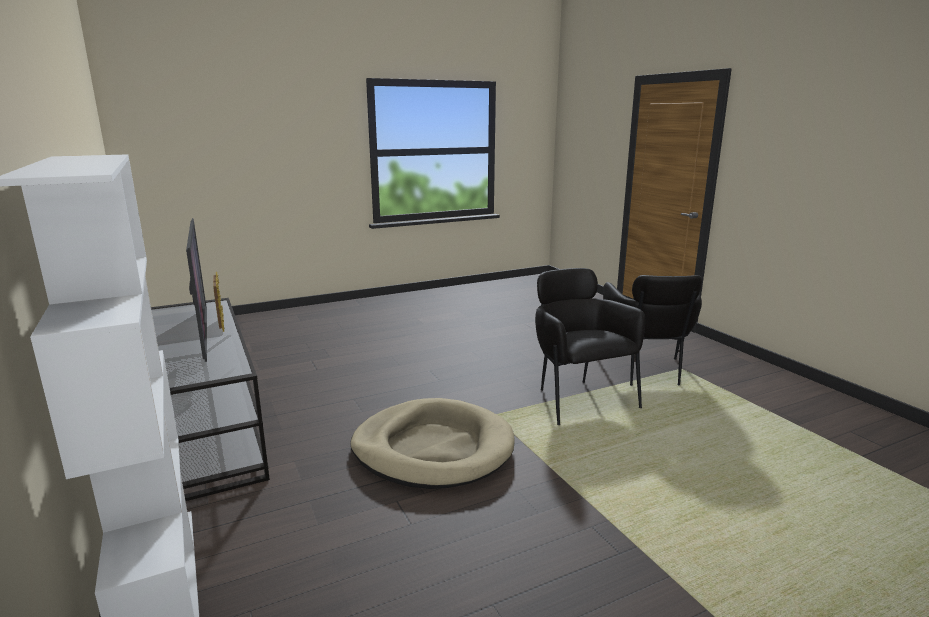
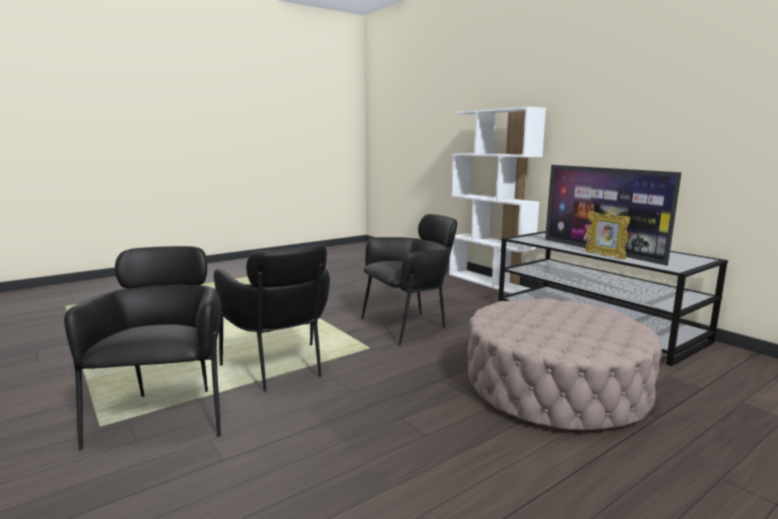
camera: 170 degrees right, 5 degrees down
(359, 368) = (554, 387): none -> beige ottoman
(433, 448) = (409, 325): beige dog bed -> black armchair

